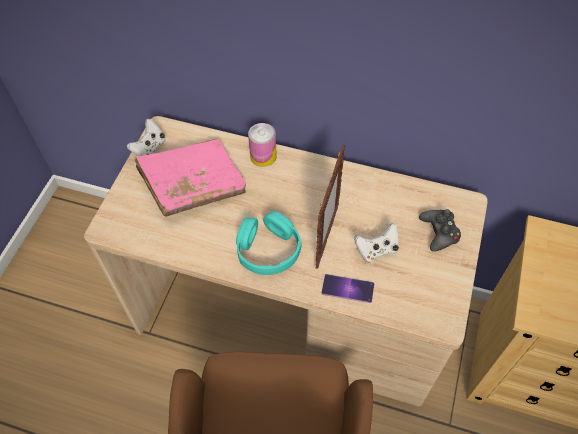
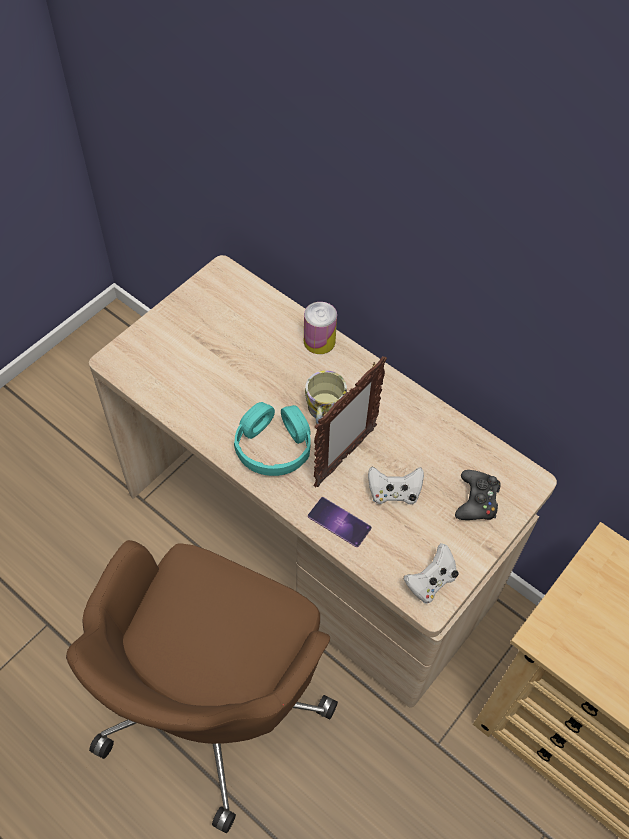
camera: 20 degrees right, 0 degrees up
(149, 148) = (200, 289): white game controller -> white game controller (430, 582)
(194, 186) = (227, 347): pink book -> none
(293, 208) = (323, 411): none -> mug

